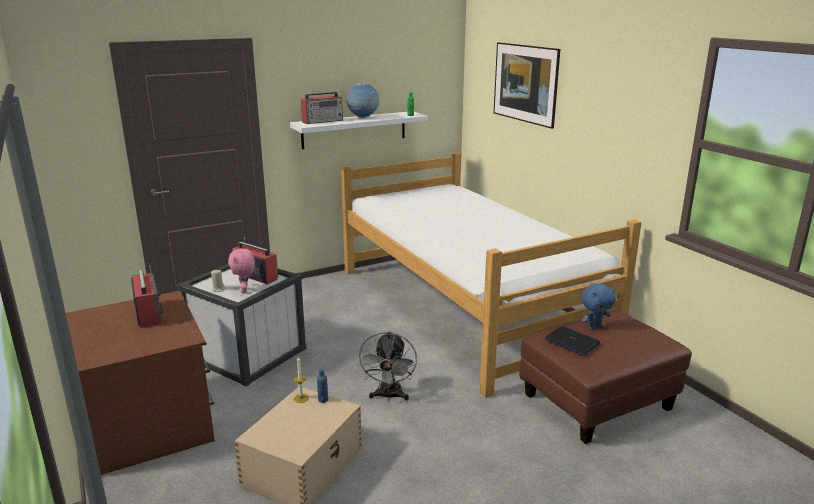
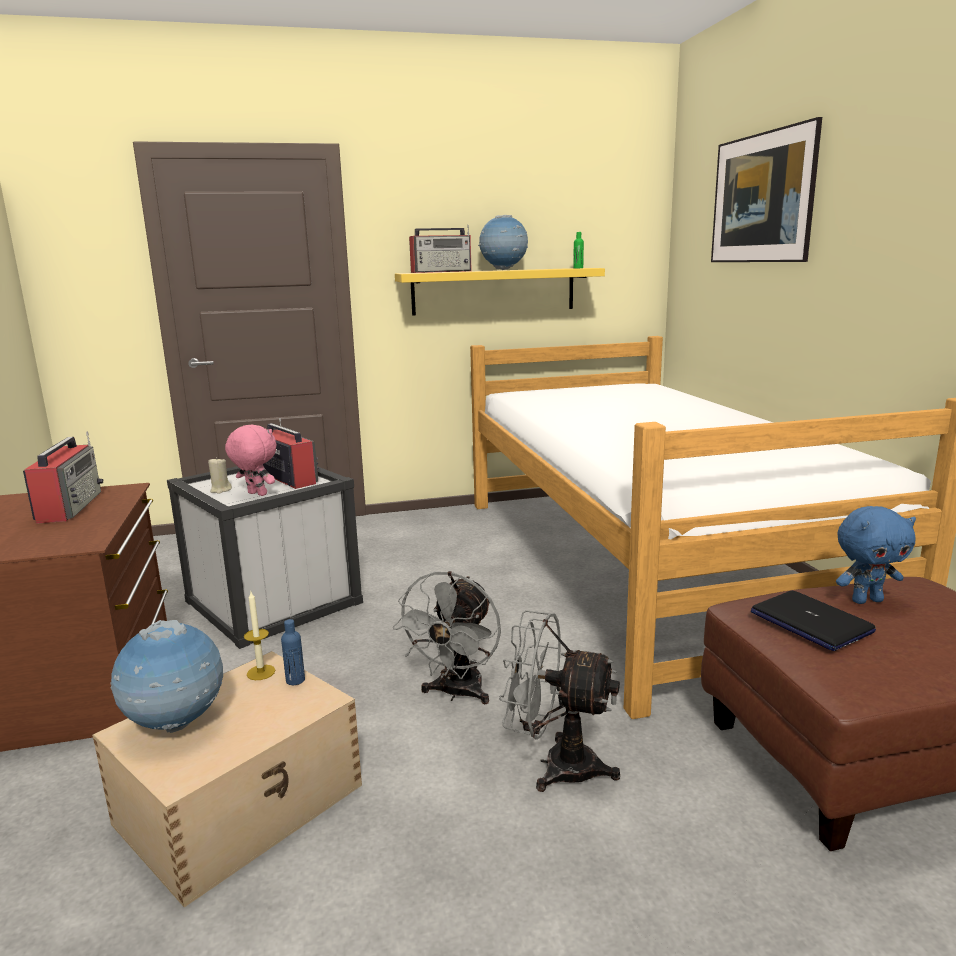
camera: 15 degrees right, 5 degrees down
(245, 291) = (256, 494): pink plush toy -> pink plush toy turned 120 degrees clockwise
(276, 430) = (176, 724): none -> globe
(354, 130) = (493, 291): white shelf -> yellow shelf
(455, 425) = (556, 765): none -> grey fan

